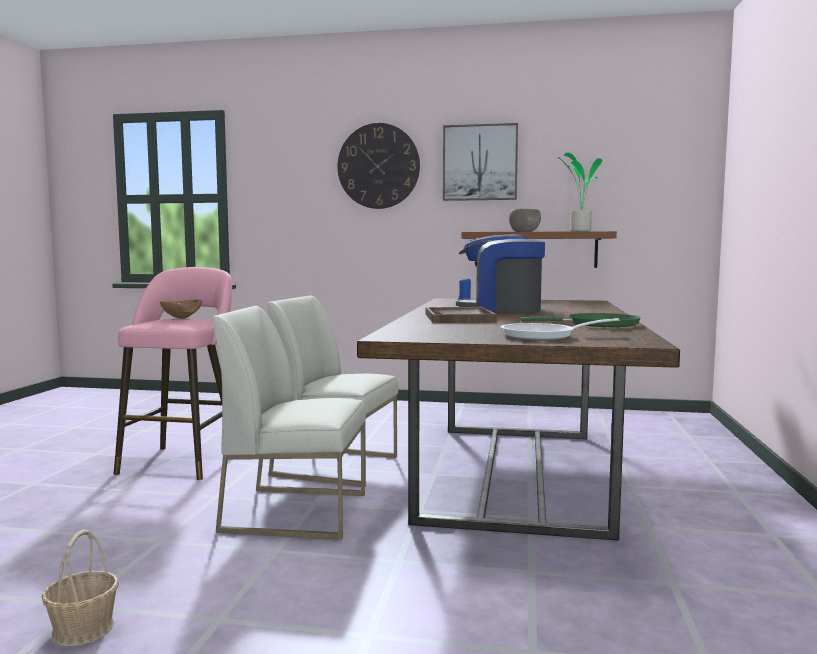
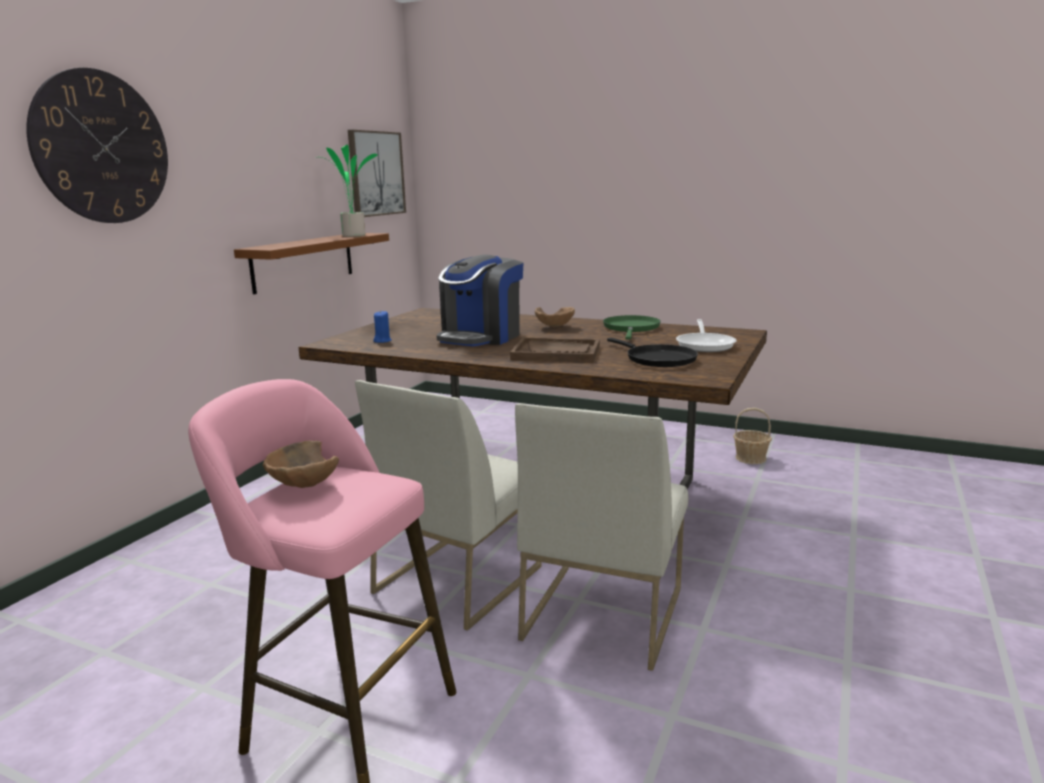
camera: 75 degrees left, 10 degrees up
(82, 630) = (891, 753): basket -> basket (751, 458)
(459, 330) = (657, 359): none -> black frying pan
(480, 162) = (235, 148): picture -> picture (376, 173)
(524, 231) = (306, 241): grey bowl -> none
(567, 315) = (554, 328): none -> brown bowl

